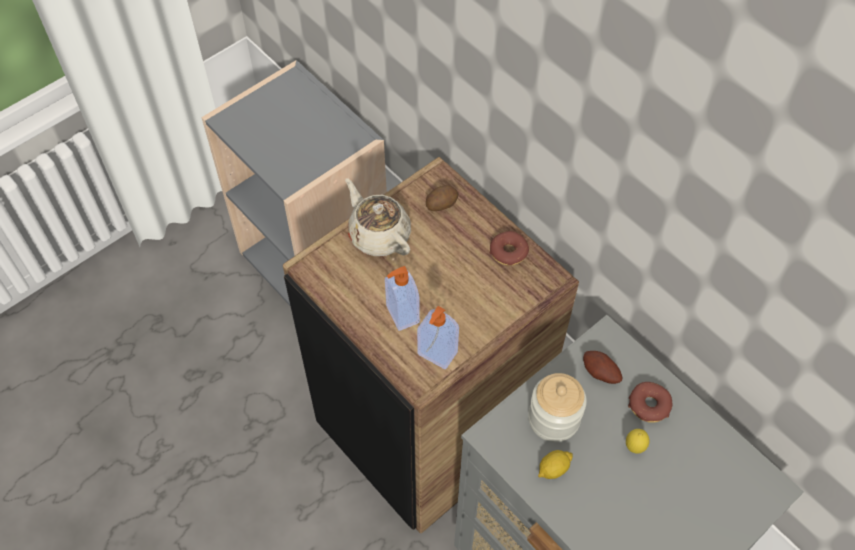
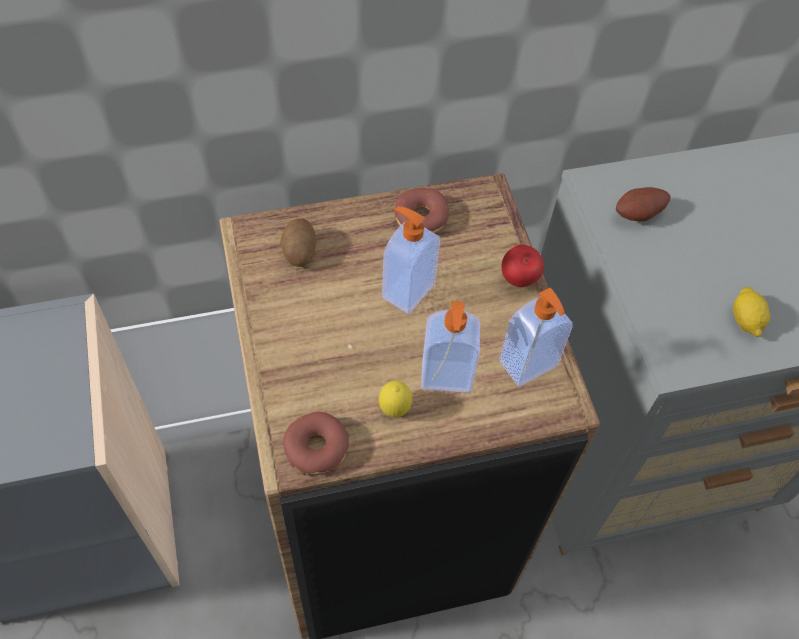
camera: 65 degrees left, 0 degrees up
(378, 234) = (299, 344): beige teapot -> none
(449, 269) = (407, 290): none -> soap dispenser
(496, 324) = (519, 280): none -> apple
(553, 419) = (679, 287): jar -> none
(634, 447) = (747, 231): lemon -> lemon (394, 410)
(649, 405) = (700, 192): donut -> donut (317, 447)

